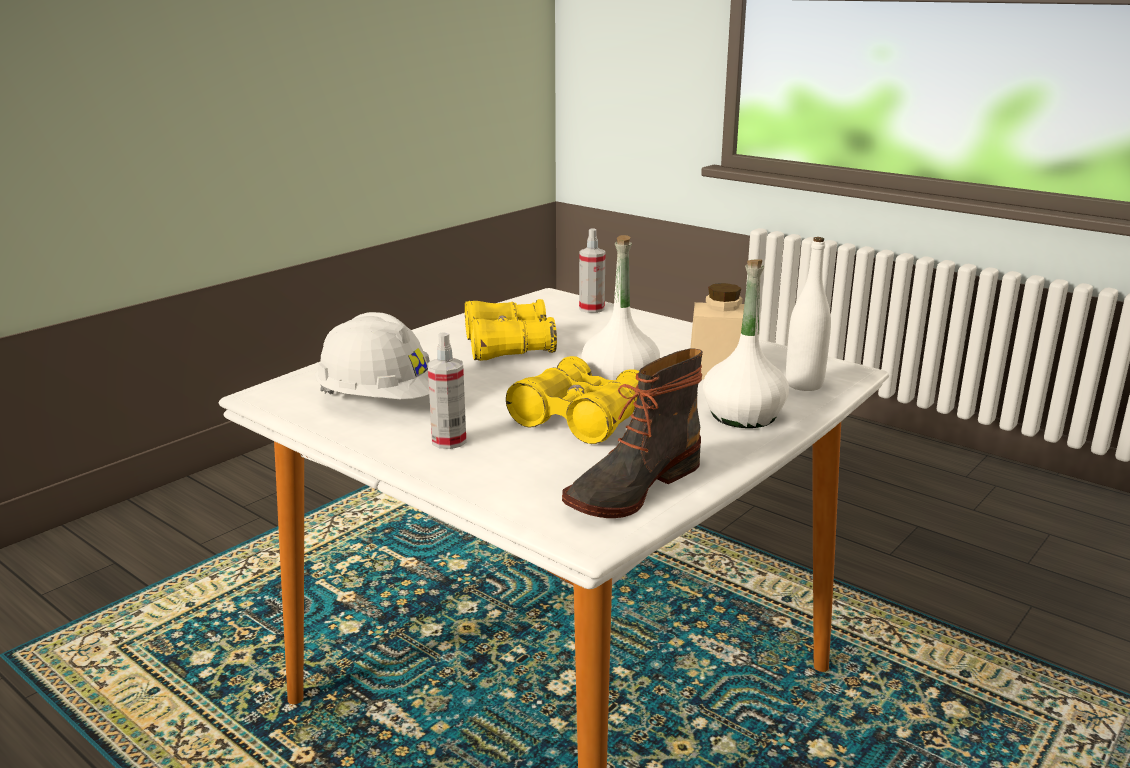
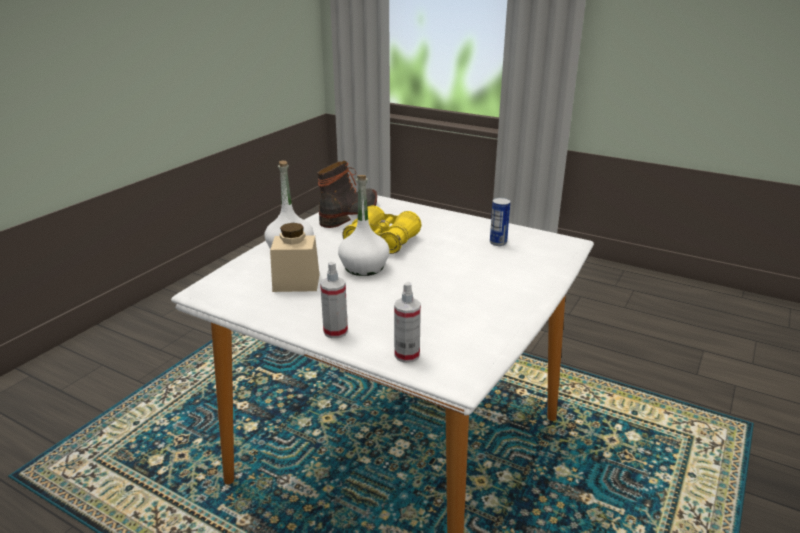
camera: 170 degrees right, 5 degrees up
(382, 402) = (498, 242): white hard hat -> can
(449, 441) = (443, 225): spray bottle -> spray bottle (335, 331)
(508, 346) = (455, 294): yellow binoculars -> none
(804, 384) = (242, 275): white bottle -> none

